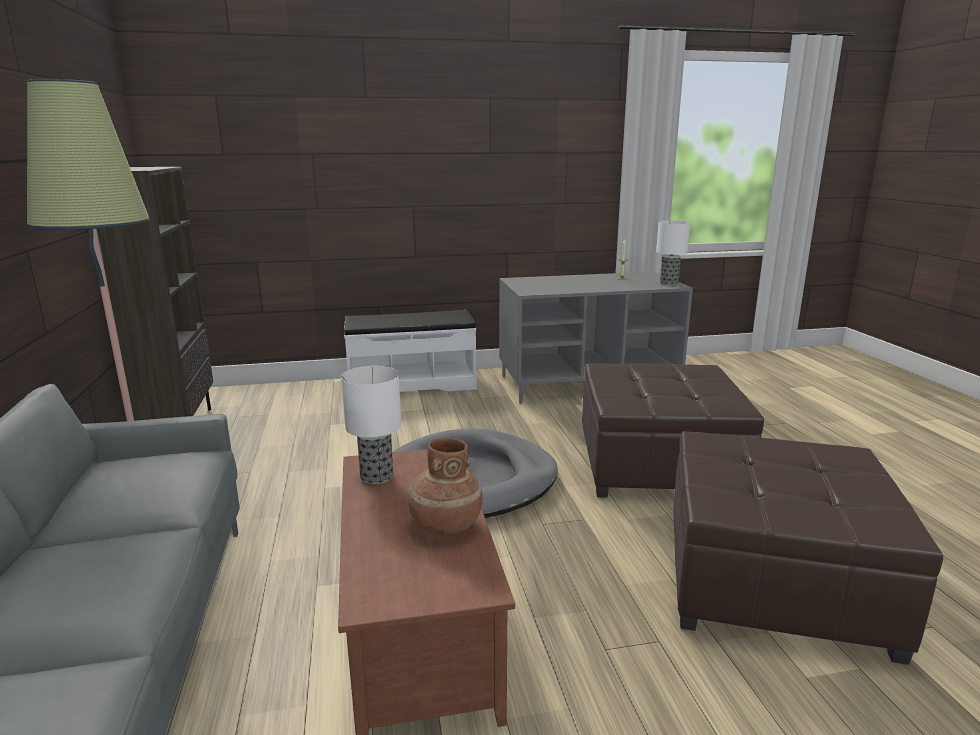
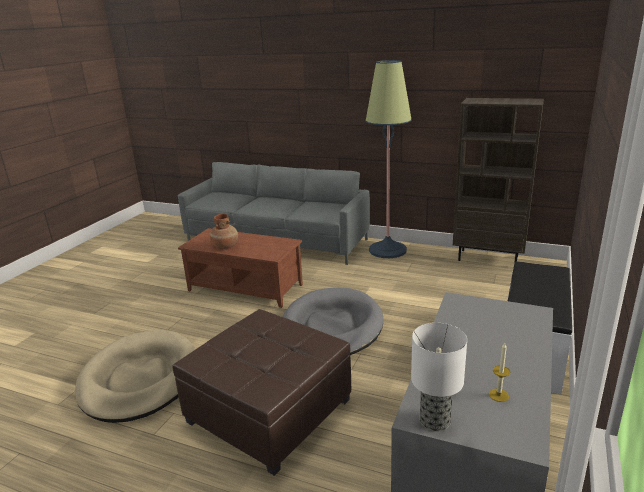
camera: 125 degrees right, 5 degrees up
(376, 476) = (275, 242): table lamp -> none
(774, 580) = (140, 379): brown ottoman -> beige dog bed

